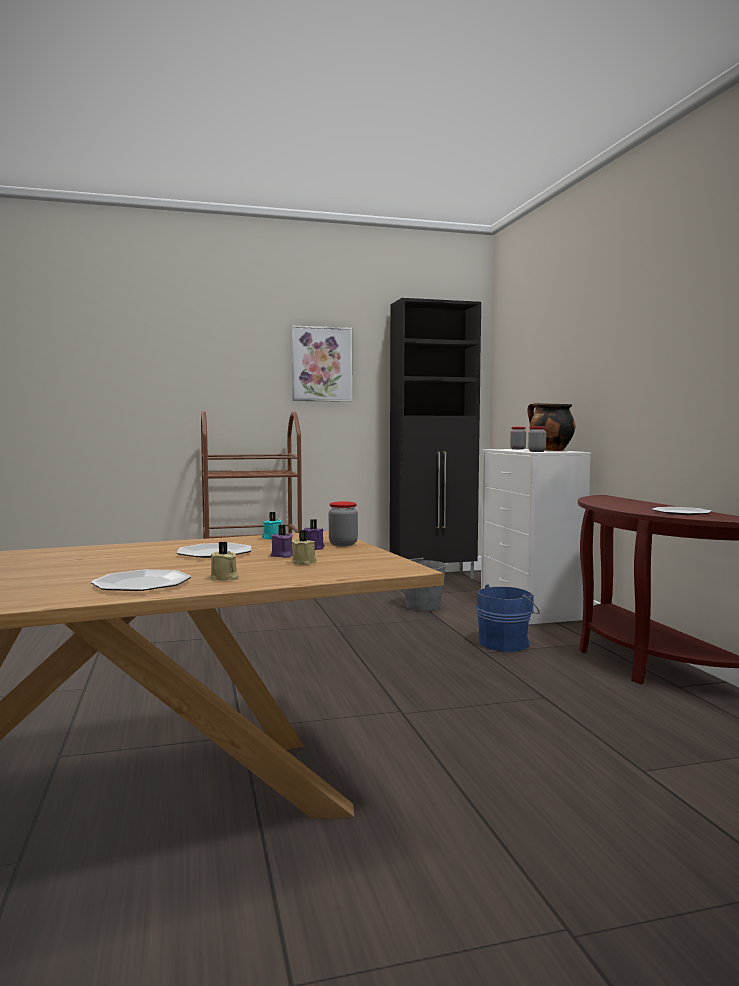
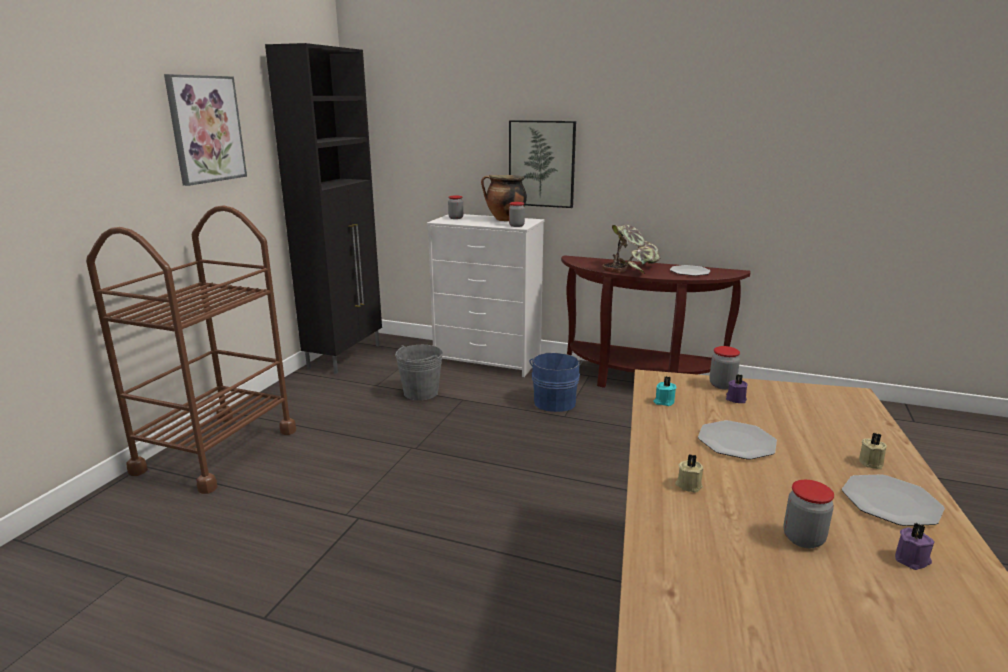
camera: 55 degrees left, 15 degrees up
(53, 571) = (803, 538): none -> jar
(282, 556) = (769, 419): purple candle -> purple candle (912, 560)
(304, 562) = (808, 418): beige candle -> beige candle (688, 484)
(596, 391) = (542, 164): none -> picture
(623, 505) = (631, 269): none -> potted plant

